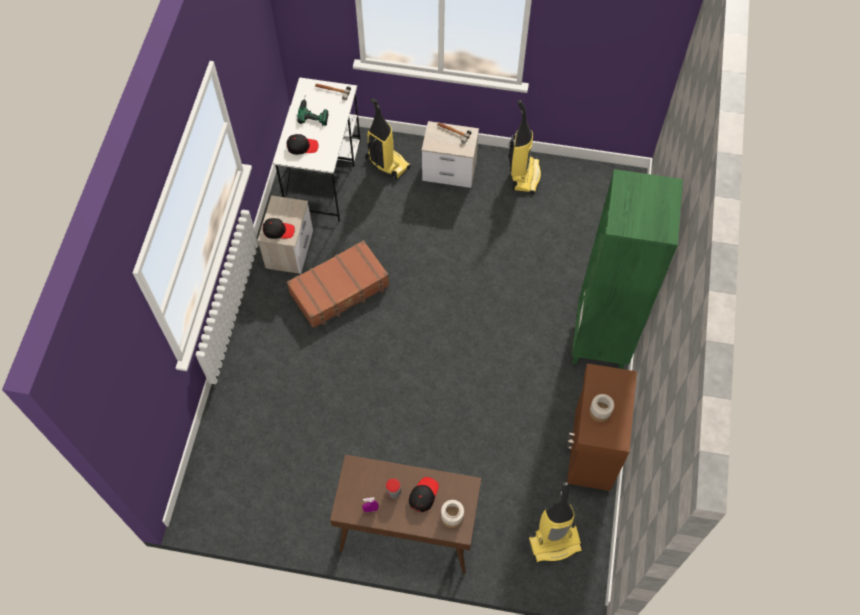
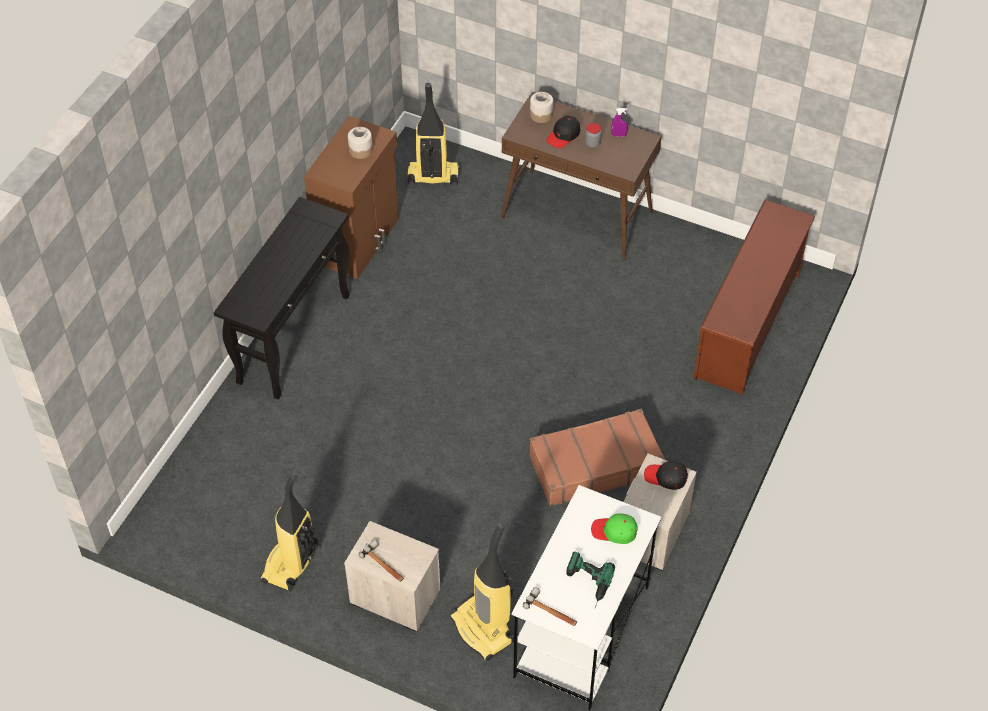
camera: 165 degrees left, 10 degrees down
(237, 443) = (749, 326): none -> brown shoe rack
(302, 146) = (614, 531): black cap -> green cap
(600, 341) = (294, 338): green bookcase -> black console table

